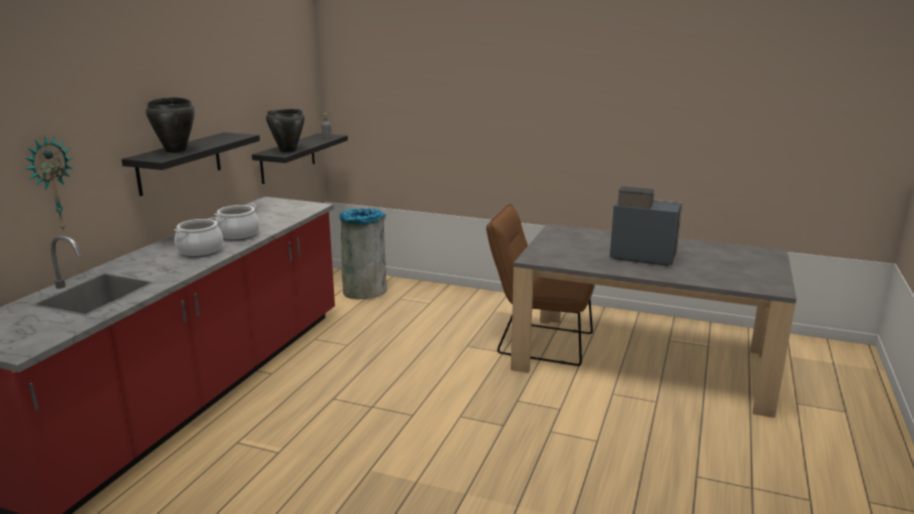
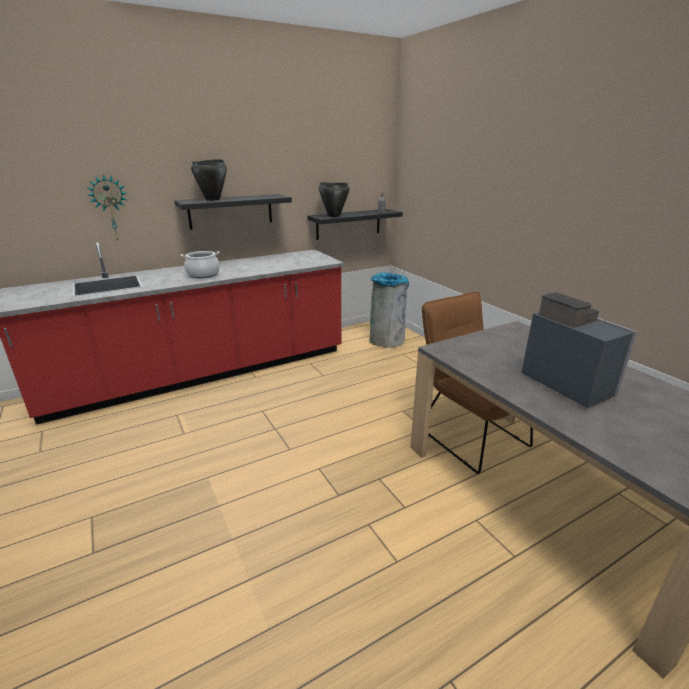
camera: 40 degrees right, 5 degrees up
(238, 235) = (243, 270): cooking pot -> none

